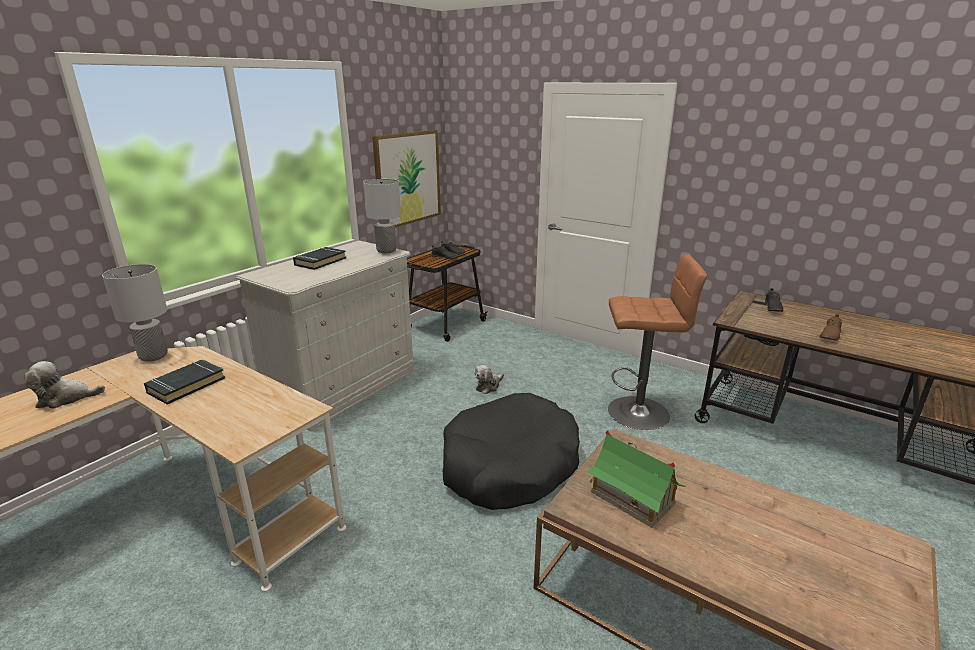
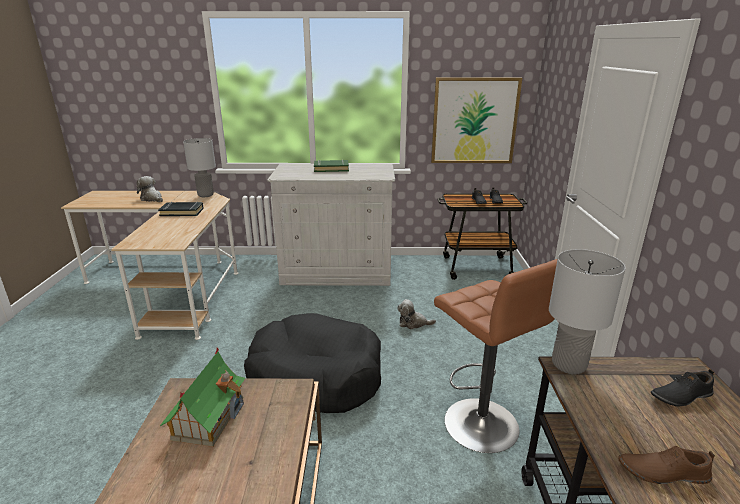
camera: 55 degrees right, 0 degrees up
(320, 261) = (331, 169): black book -> green book
(386, 252) = (380, 175): grey table lamp -> grey table lamp (568, 367)

